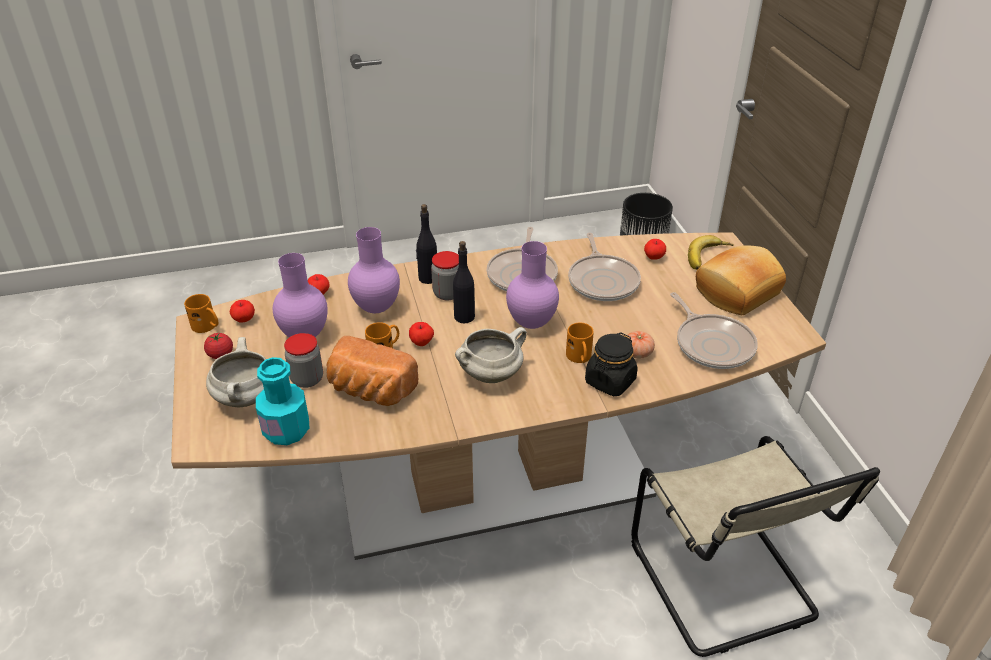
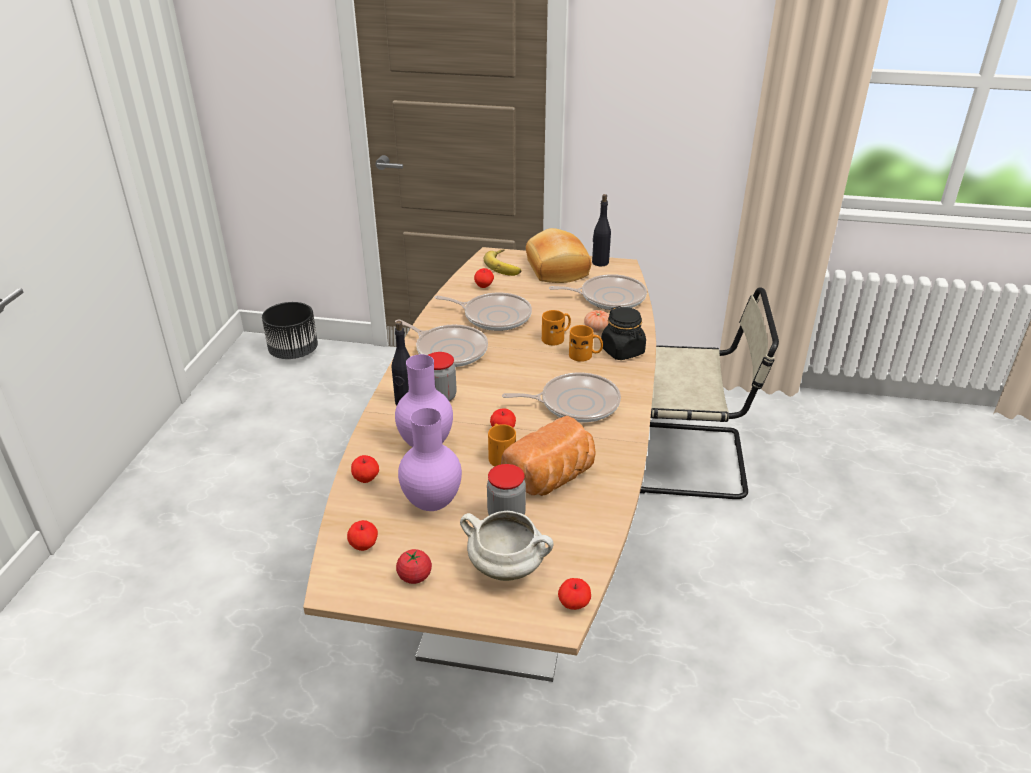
camera: 65 degrees left, 5 degrees down
(207, 326) = (351, 579): orange mug -> orange mug (556, 338)
(216, 447) = (573, 605): none -> apple
(286, 430) = (577, 546): turquoise bottle -> none
(464, 317) = (484, 397): black bottle -> black bottle (600, 262)
(491, 374) = (575, 403): white cooking pot -> frying pan
(530, 322) = (521, 365): purple vase -> none

